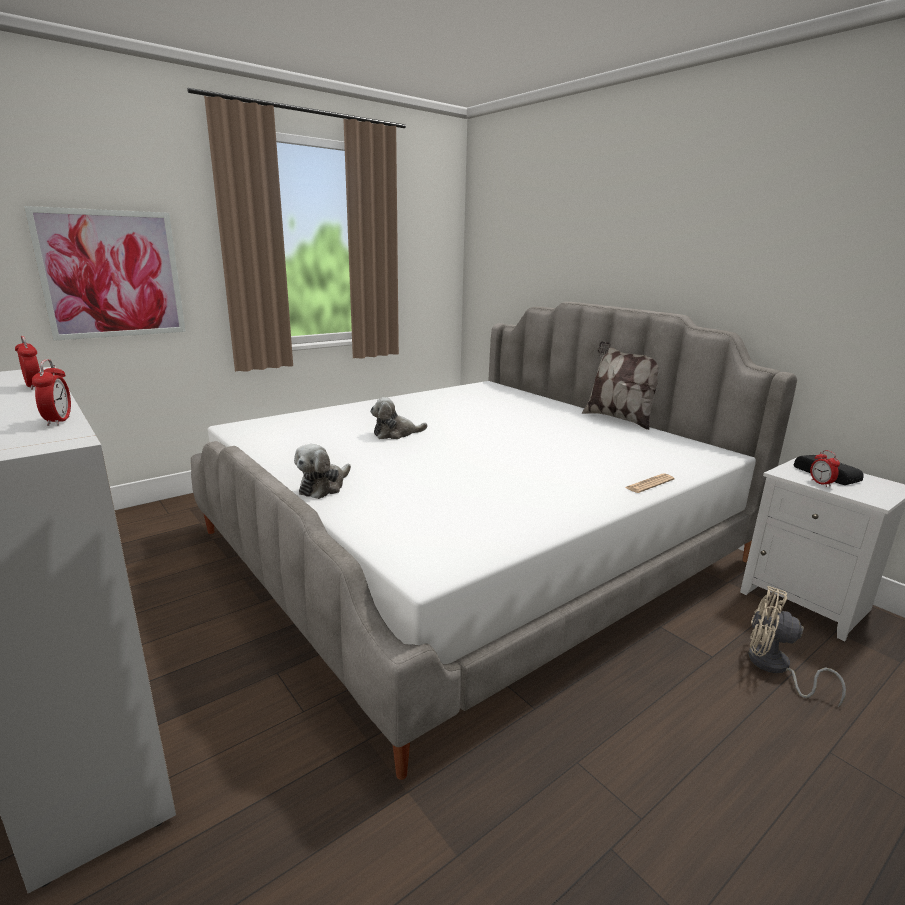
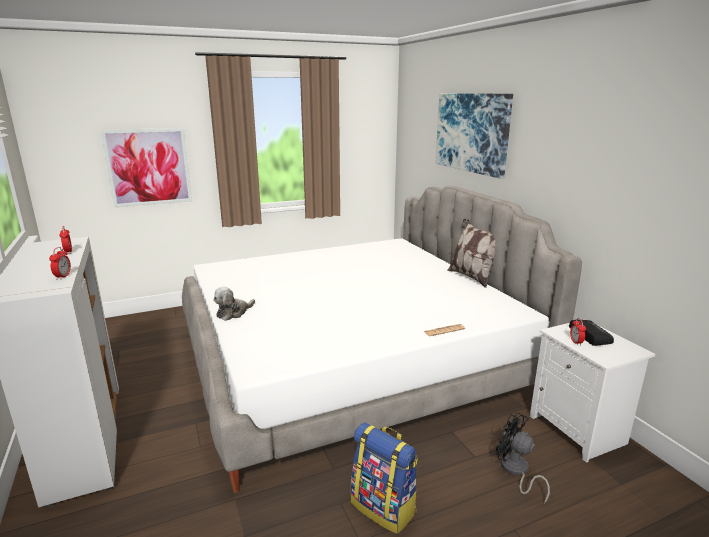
camera: 15 degrees right, 0 degrees up
(395, 434) = (303, 278): plush toy -> none
(598, 227) = (471, 132): none -> picture
(643, 756) = (384, 507): none -> backpack
(774, 668) = (516, 471): beige fan -> black fan

